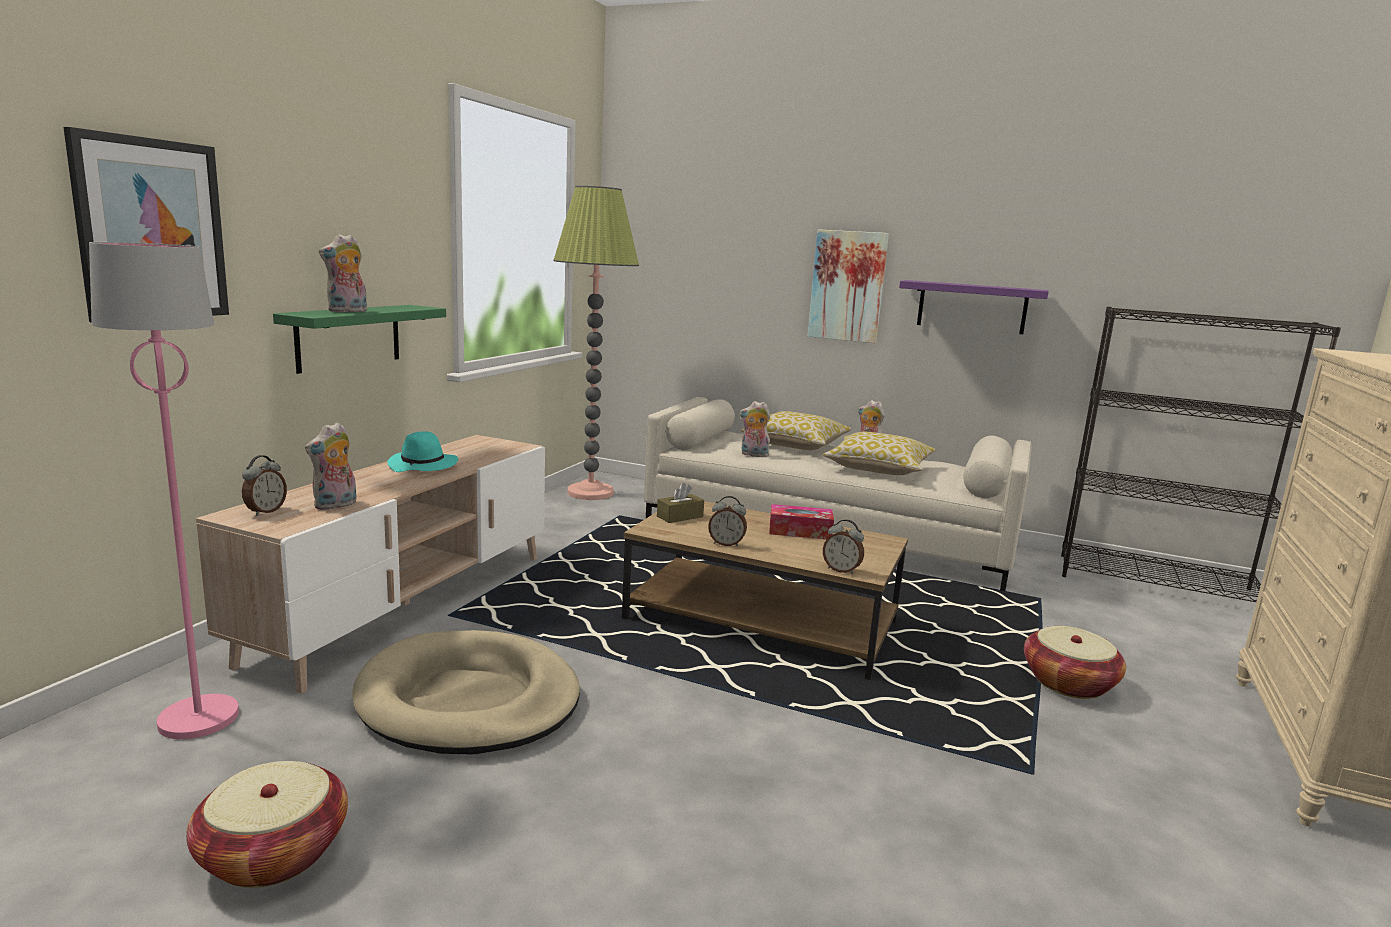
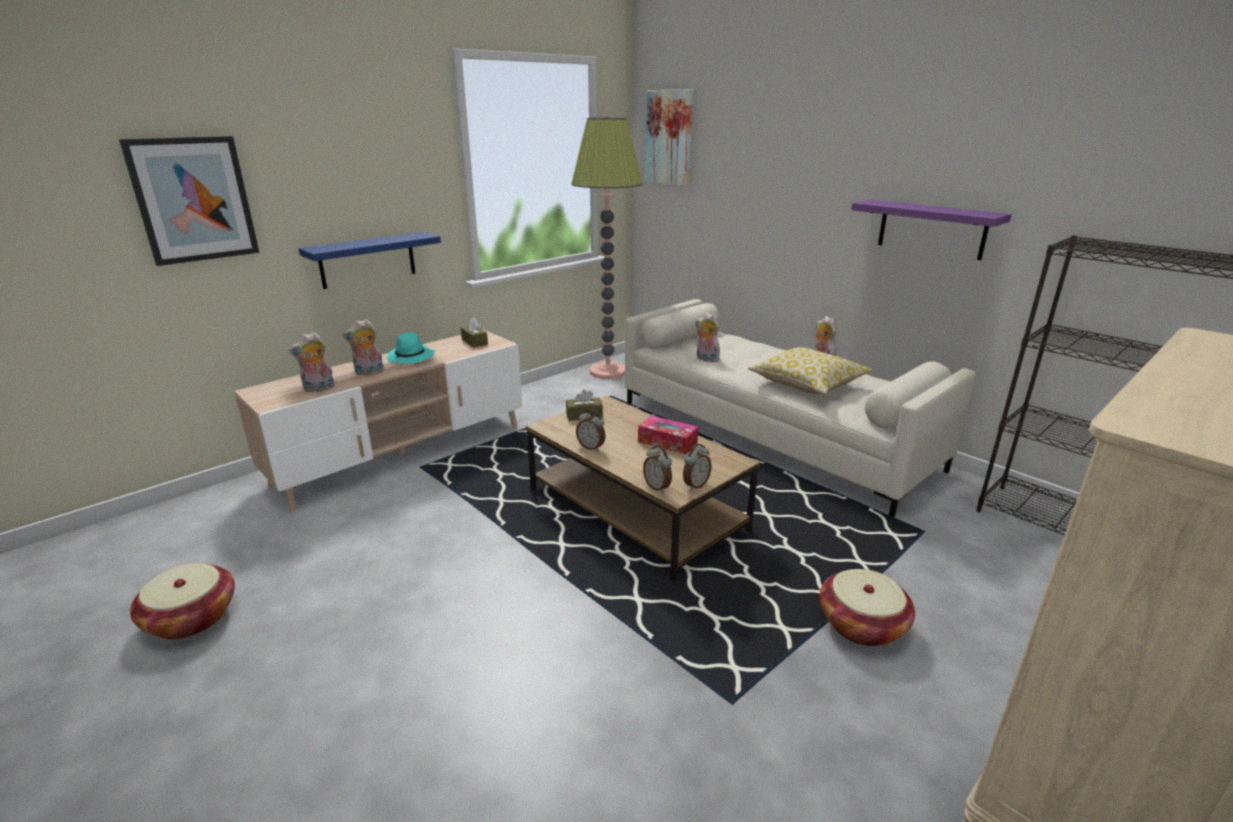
camera: 25 degrees right, 10 degrees up
(199, 718) = (228, 517): pink floor lamp -> none
(265, 511) = (274, 389): alarm clock -> alarm clock (695, 485)
(347, 311) = (353, 244): plush toy -> plush toy (368, 372)
(349, 337) = (367, 260): green shelf -> blue shelf
(469, 700) = (377, 536): beige dog bed -> none
(486, 447) = (474, 342): none -> brown tissue box
(796, 445) = (758, 351): pillow -> none
(847, 286) = (818, 204): picture -> picture (669, 137)

